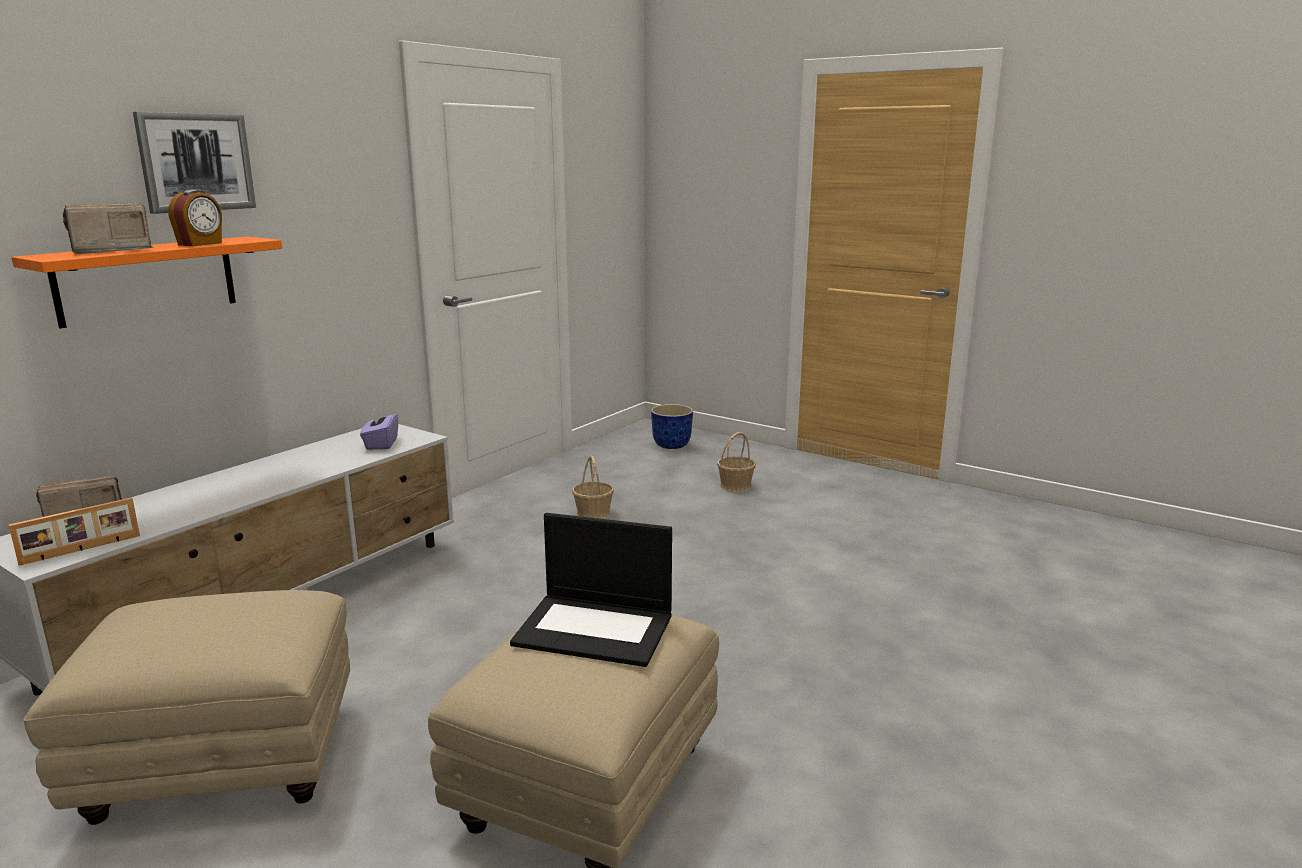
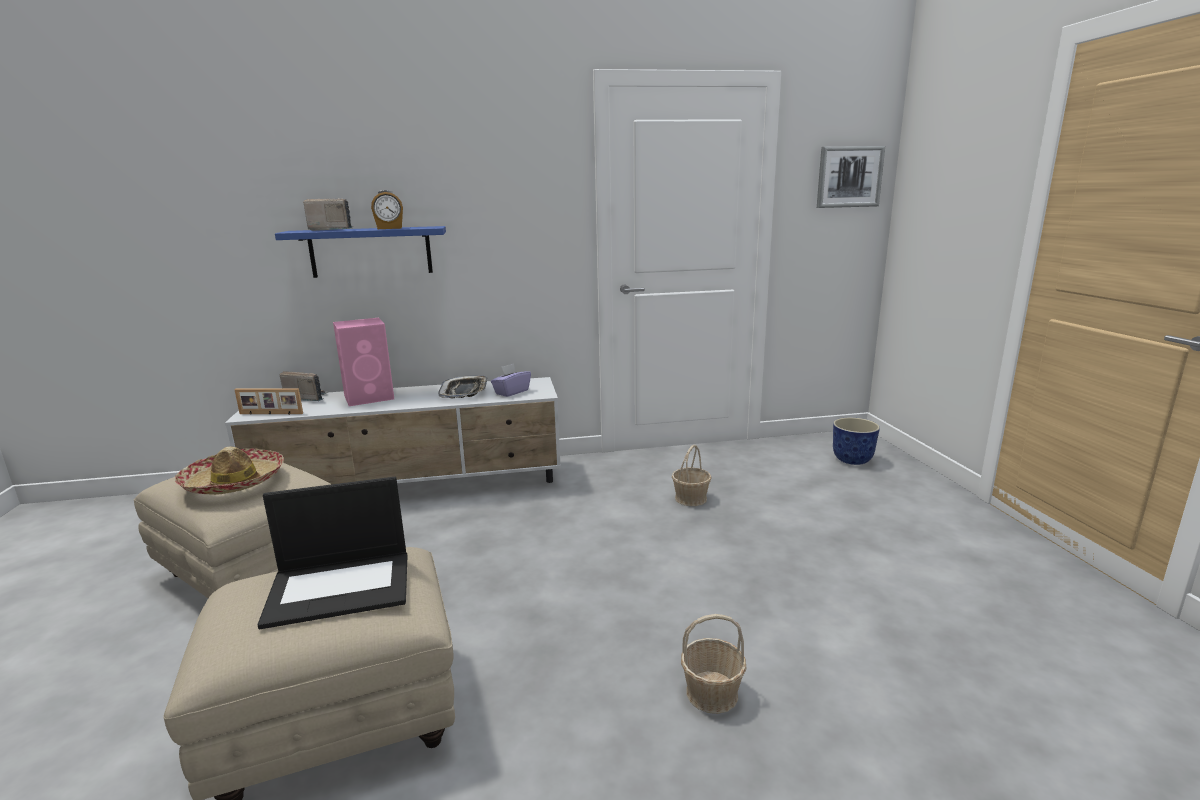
camera: 45 degrees right, 0 degrees up
(147, 280) = (371, 251): orange shelf -> blue shelf
(196, 162) = (409, 172): picture -> picture (849, 177)
(196, 493) = (370, 397): none -> pink speaker
(222, 625) = (234, 482): none -> hat
(319, 457) = (464, 392): none -> tray
(596, 629) = (341, 587): laptop -> laptop turned 75 degrees counterclockwise
(736, 486) = (858, 519): basket -> basket (712, 693)

